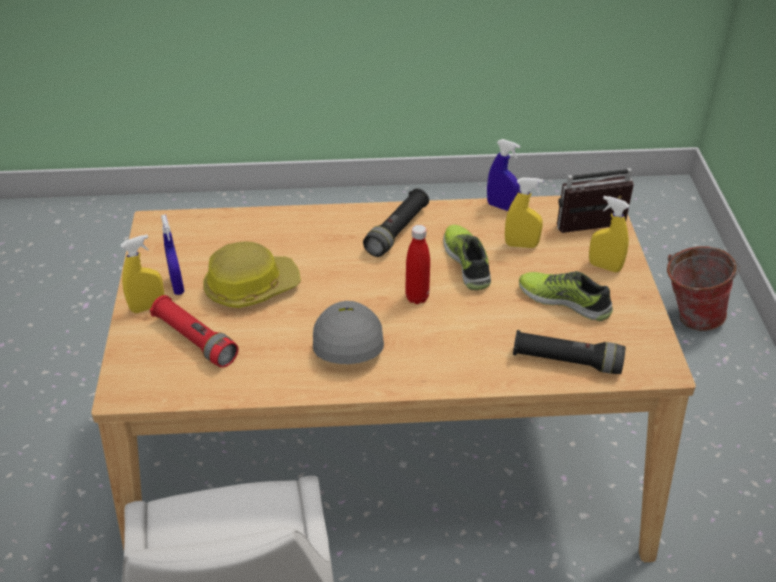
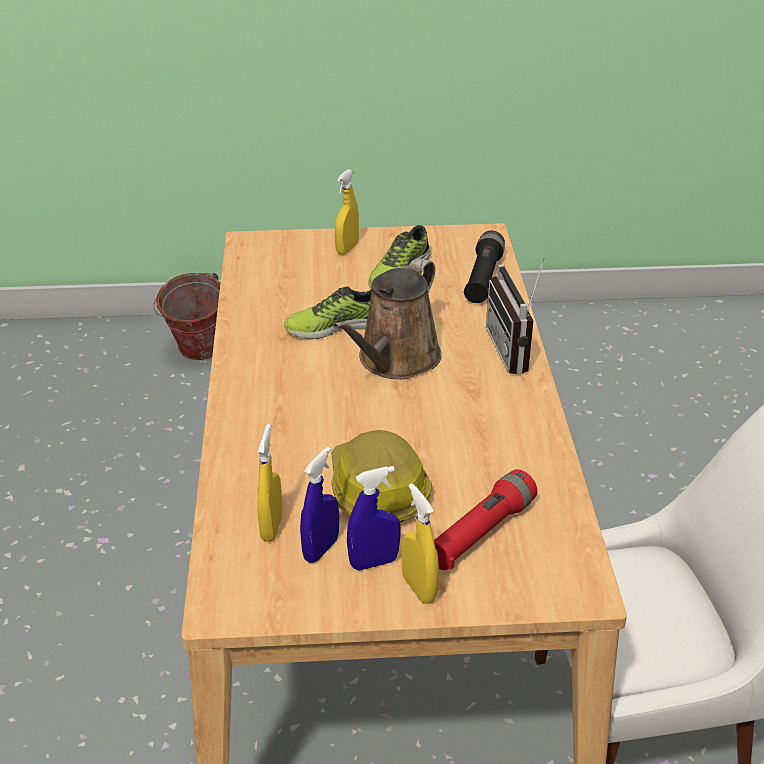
camera: 90 degrees left, 5 degrees down
(346, 341) = (470, 409): grey cap -> none
(397, 231) = (273, 373): black flashlight -> none
(417, 297) = (395, 360): red bottle -> brown watering can
(501, 206) = (237, 301): blue spray bottle -> blue spray bottle (321, 549)
(521, 245) = (308, 292): yellow spray bottle -> yellow spray bottle (271, 527)
(592, 231) = (289, 250): radio -> radio (517, 350)

